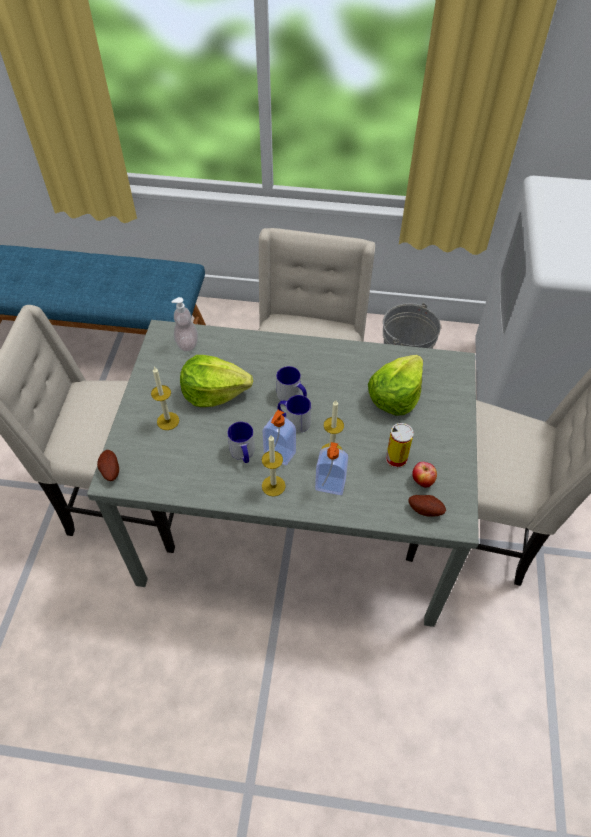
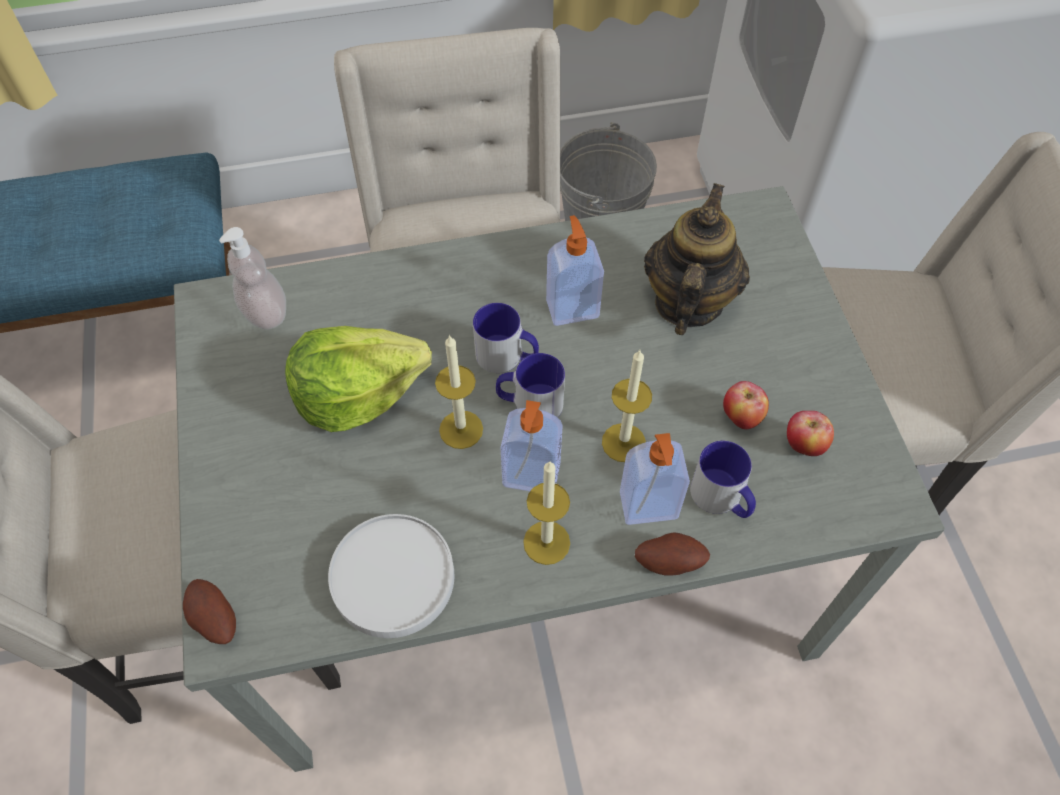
camera: 20 degrees left, 5 degrees up
(168, 421) = (290, 478): candle -> candle (461, 429)
(195, 478) = (392, 577): none -> white plate
(243, 453) = (463, 497): mug -> mug (722, 499)
(335, 382) = (572, 308): none -> soap dispenser
(395, 396) = (687, 302): lettuce -> teapot
(396, 459) = (740, 418): can -> apple
(425, 509) = (832, 496): potato -> potato (669, 560)

